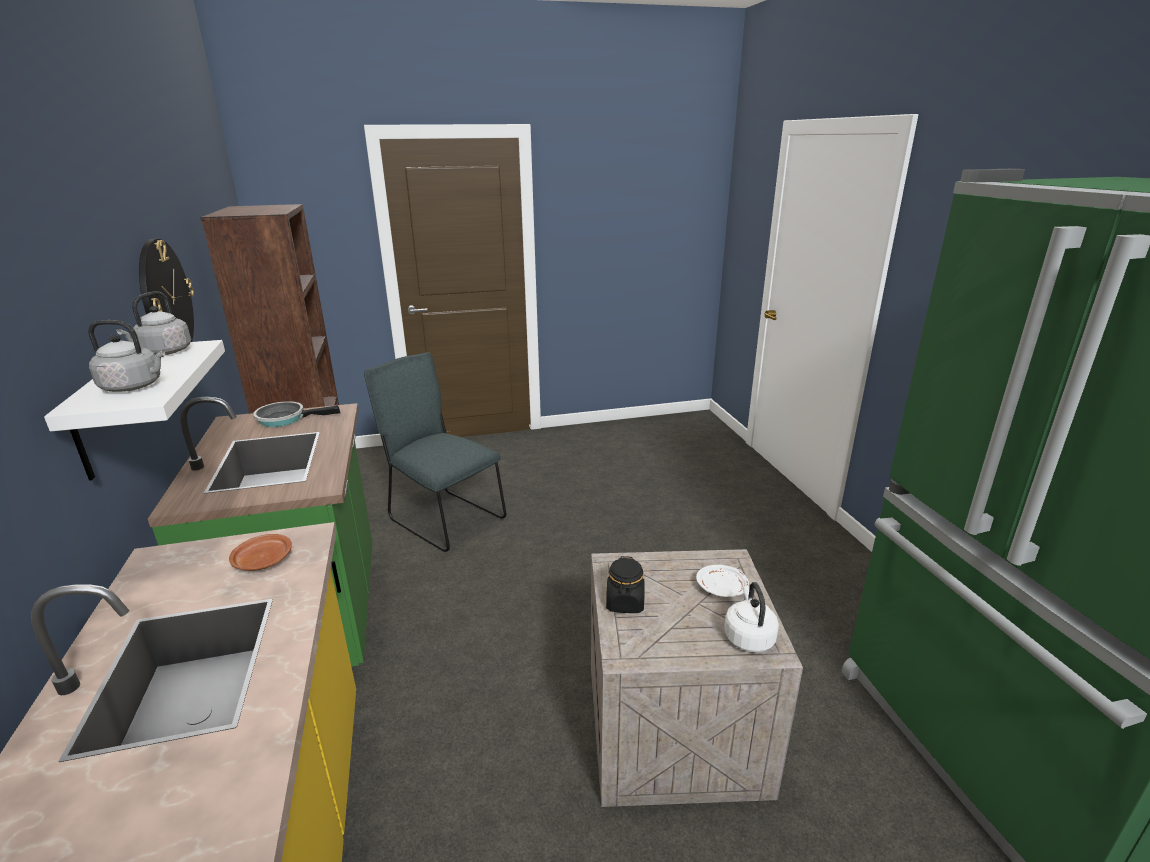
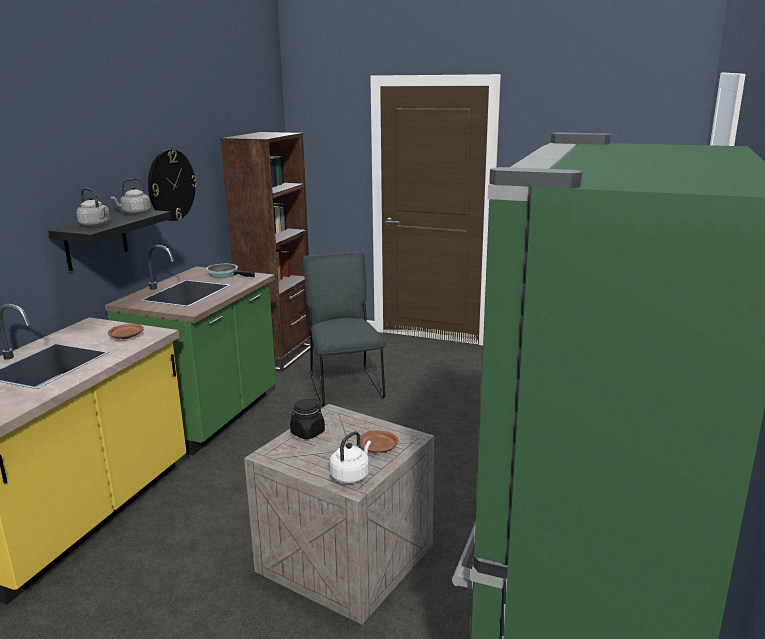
camera: 35 degrees right, 5 degrees down
(108, 412) = (96, 239): white shelf -> black shelf
(722, 588) = (378, 448): white plate -> brown plate

